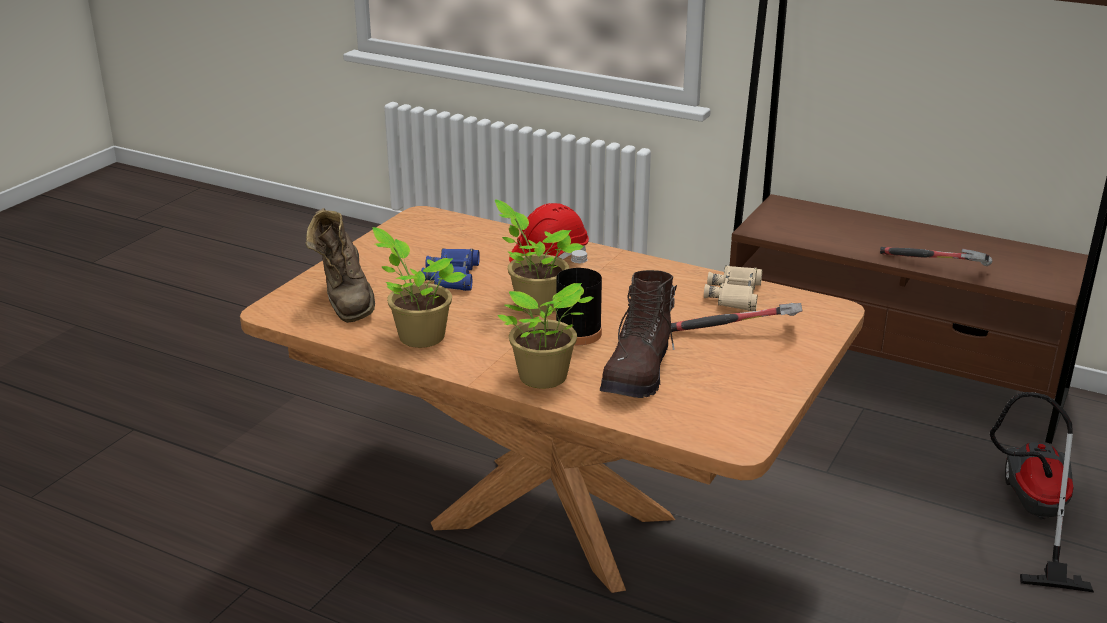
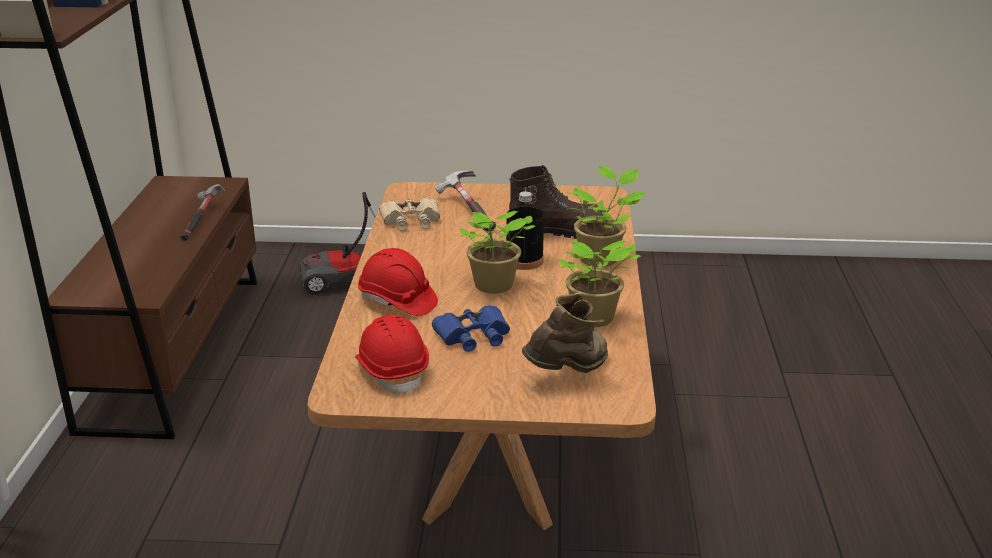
camera: 115 degrees left, 0 degrees up
(434, 237) = (392, 371): none -> red hard hat

